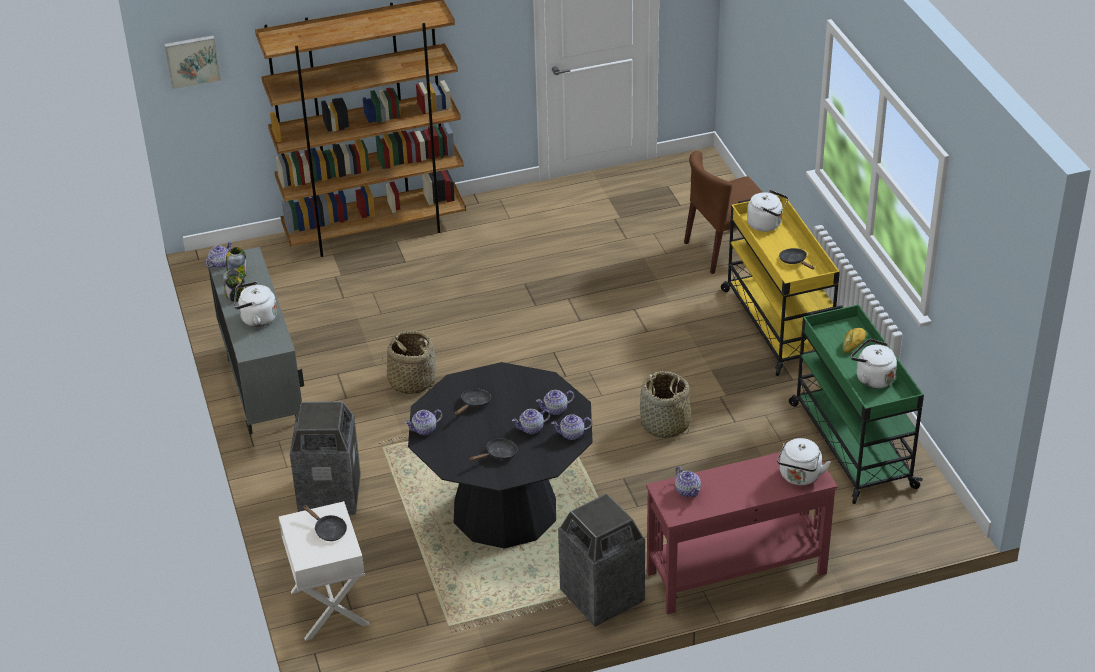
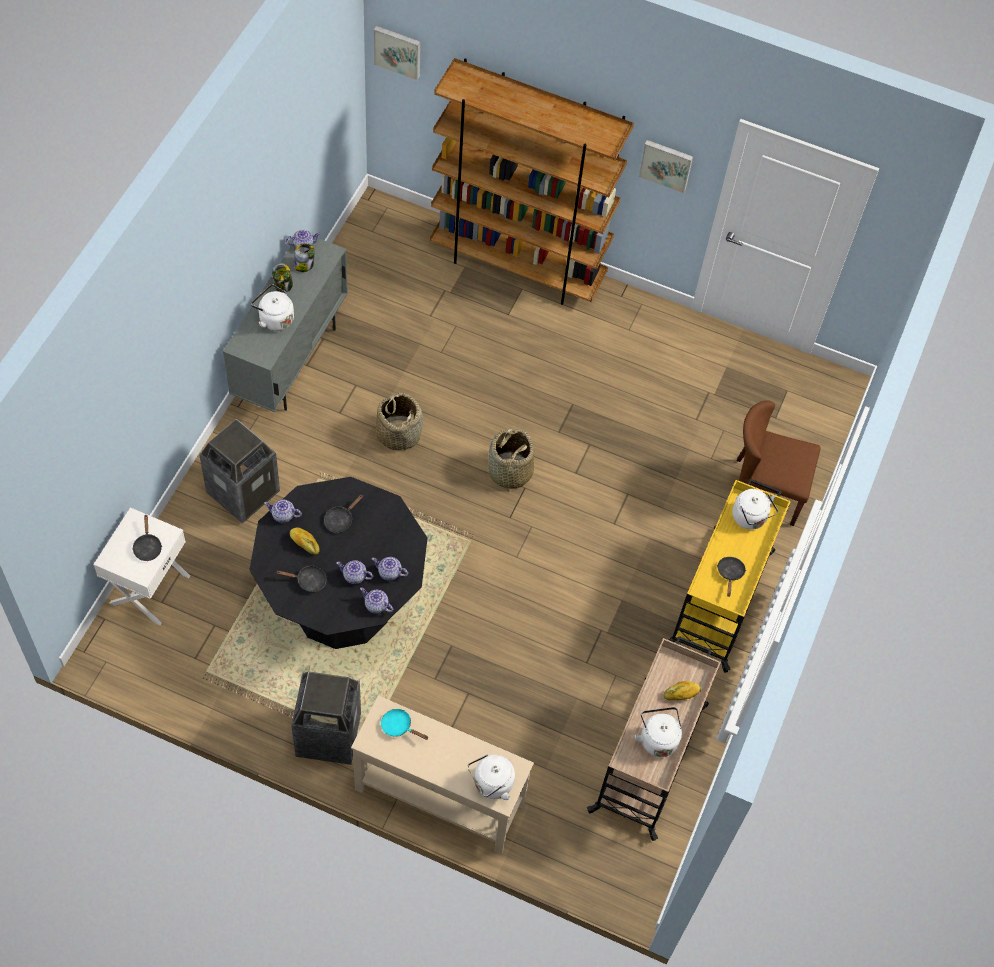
camera: 35 degrees right, 20 degrees up
(464, 435) = (304, 543): none -> bread
(474, 403) = (340, 519): black frying pan -> black frying pan turned 150 degrees clockwise
(479, 28) = (666, 164): none -> picture
(665, 425) = (533, 622): basket -> basket (509, 472)
(687, 490) = (399, 726): teapot -> turquoise frying pan
(735, 572) = (439, 796): red console table -> beige console table
(851, 444) = (650, 756): green cart -> beige cart

